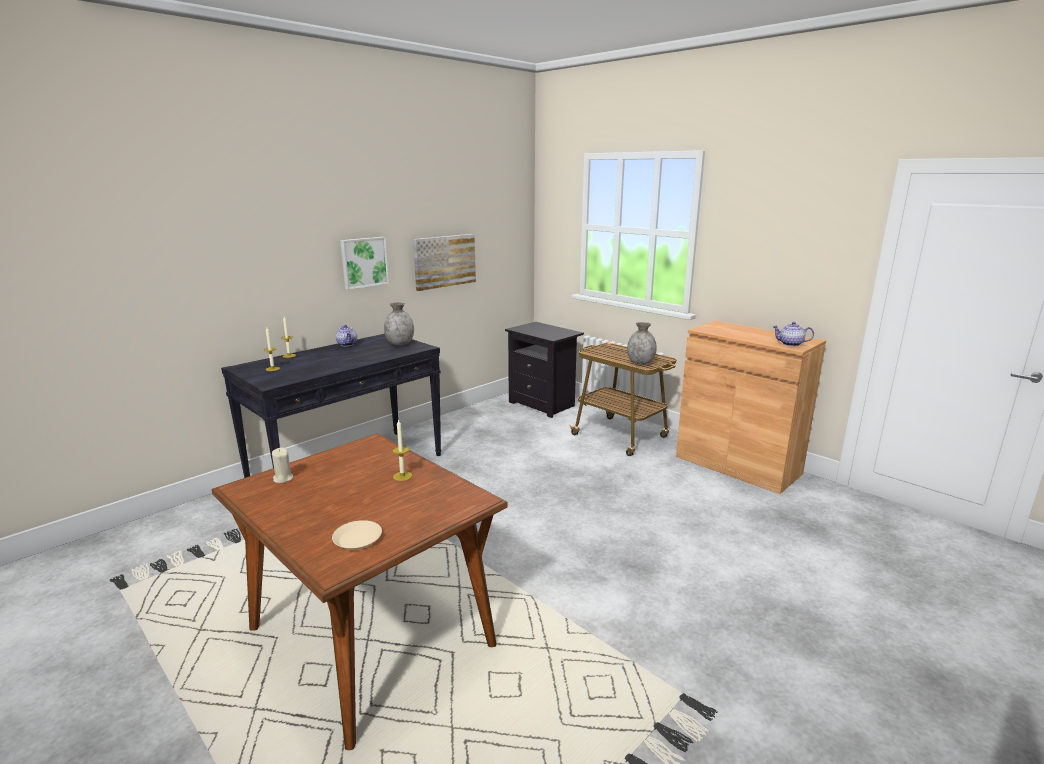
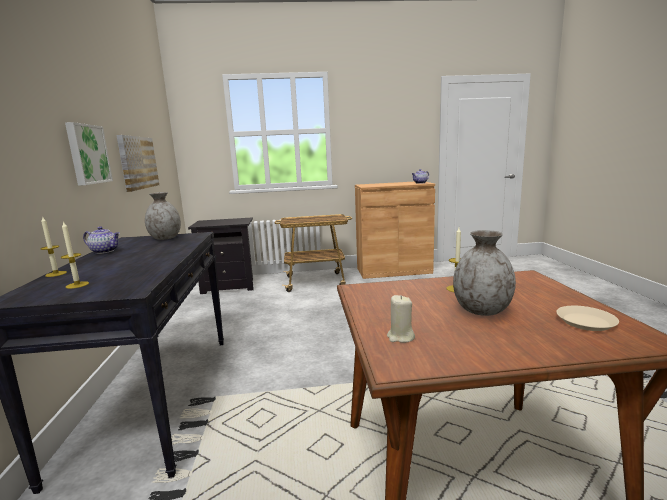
camera: 50 degrees left, 5 degrees down
(640, 362) = (332, 219): grey vase -> grey vase (481, 310)

